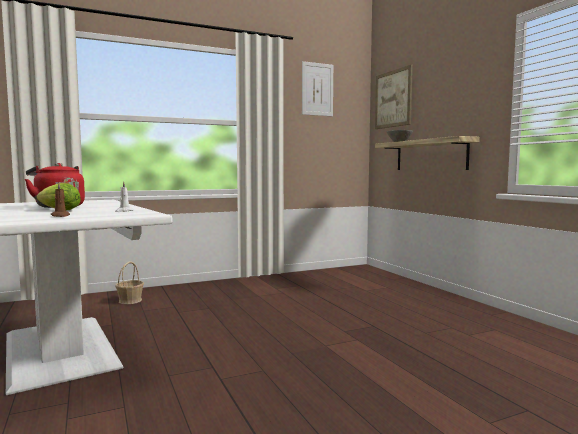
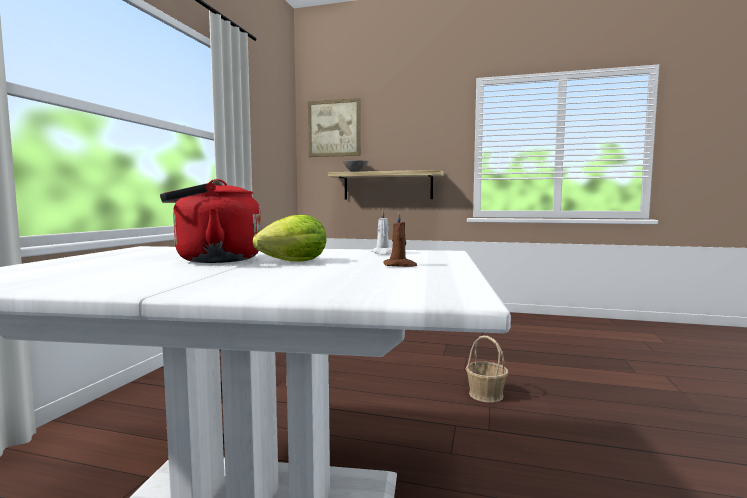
camera: 50 degrees left, 0 degrees up
(130, 301) = (146, 414): basket -> basket (486, 394)
(317, 89) = (264, 105): picture -> none

